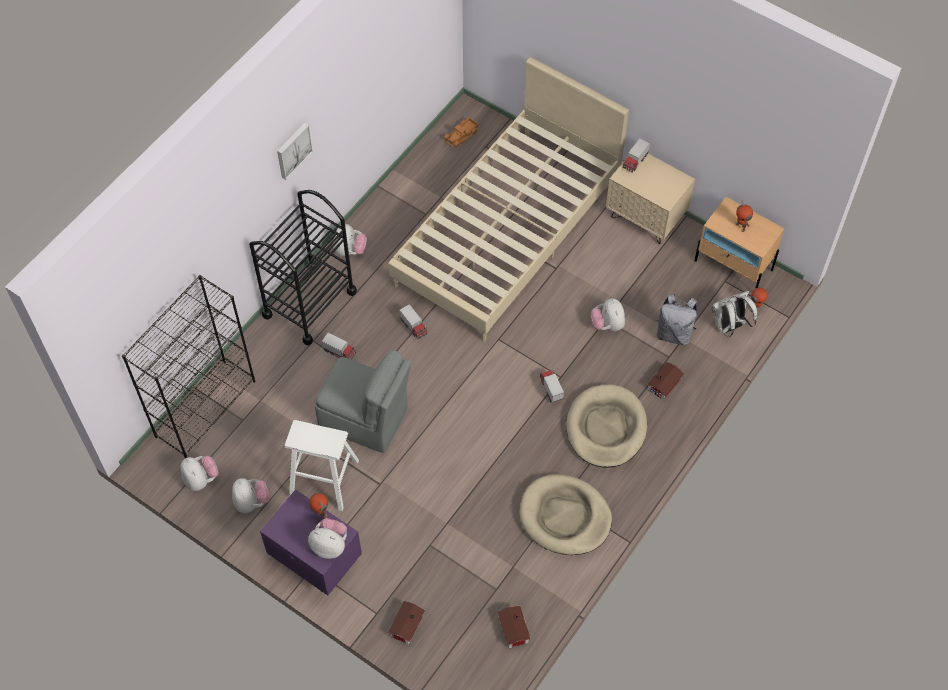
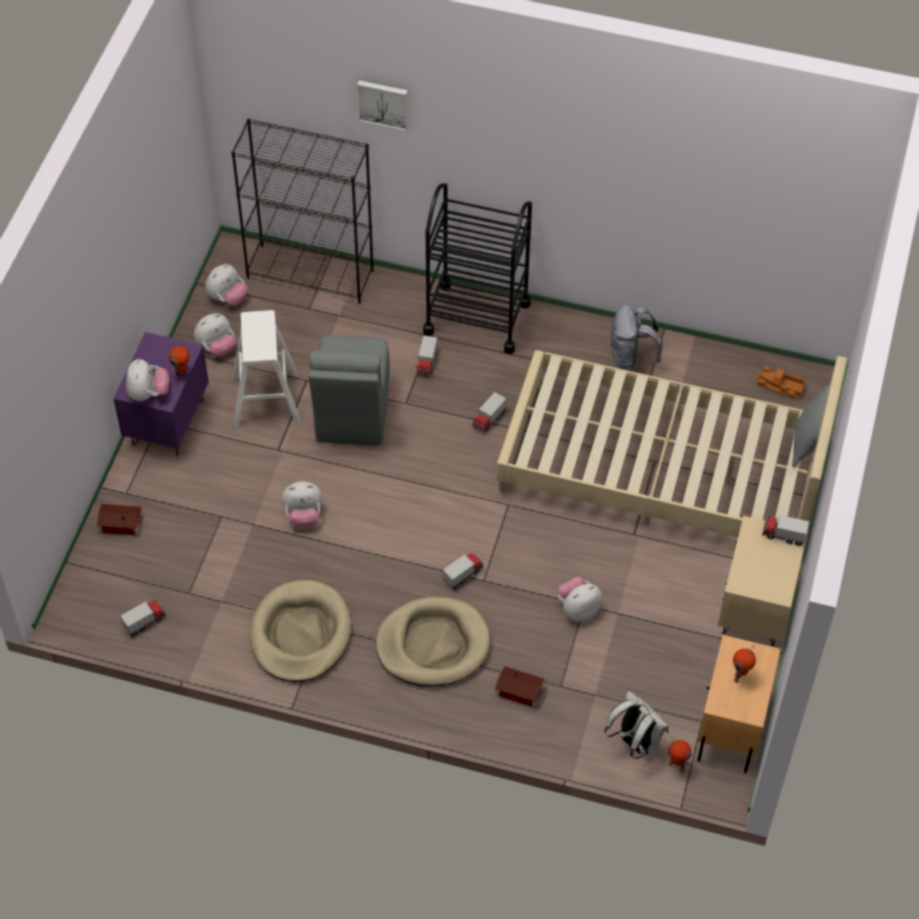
camera: 70 degrees right, 5 degrees down
(293, 150) = (544, 154): picture -> picture (384, 103)
(350, 250) = (563, 331): plush toy -> plush toy (303, 515)
(513, 630) = (144, 622): toy house -> toy truck
(545, 126) = (808, 443): none -> grey pillow
(674, 333) = (597, 683): grey backpack -> grey backpack (631, 360)

